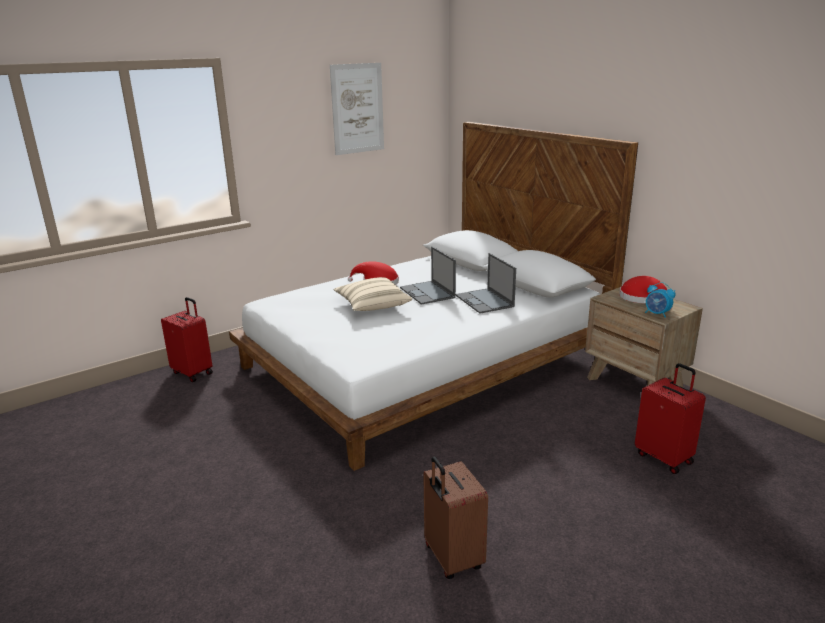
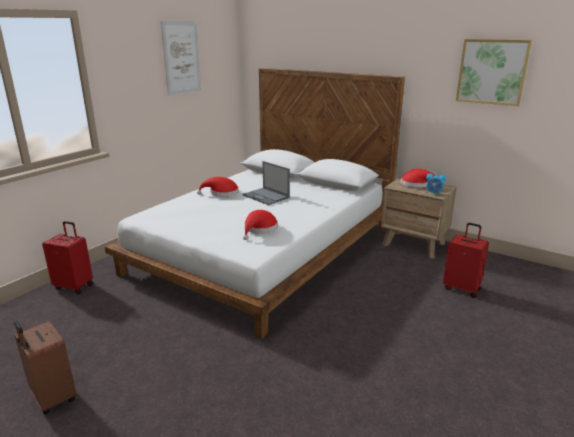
camera: 20 degrees left, 0 degrees up
(372, 306) = (231, 210): beige pillow -> none
(387, 334) = (259, 229): none -> red hat
(452, 558) = (373, 386): brown suitcase -> brown suitcase (52, 398)
(485, 301) = (312, 198): laptop -> none
(760, 141) = (492, 72): none -> picture

